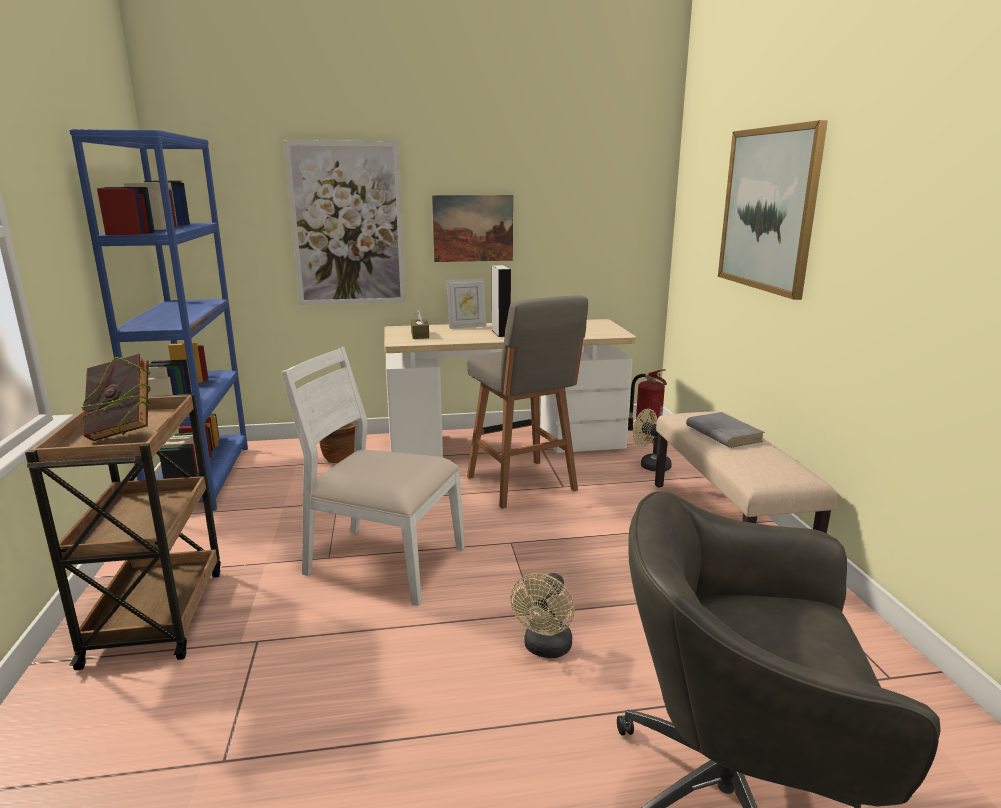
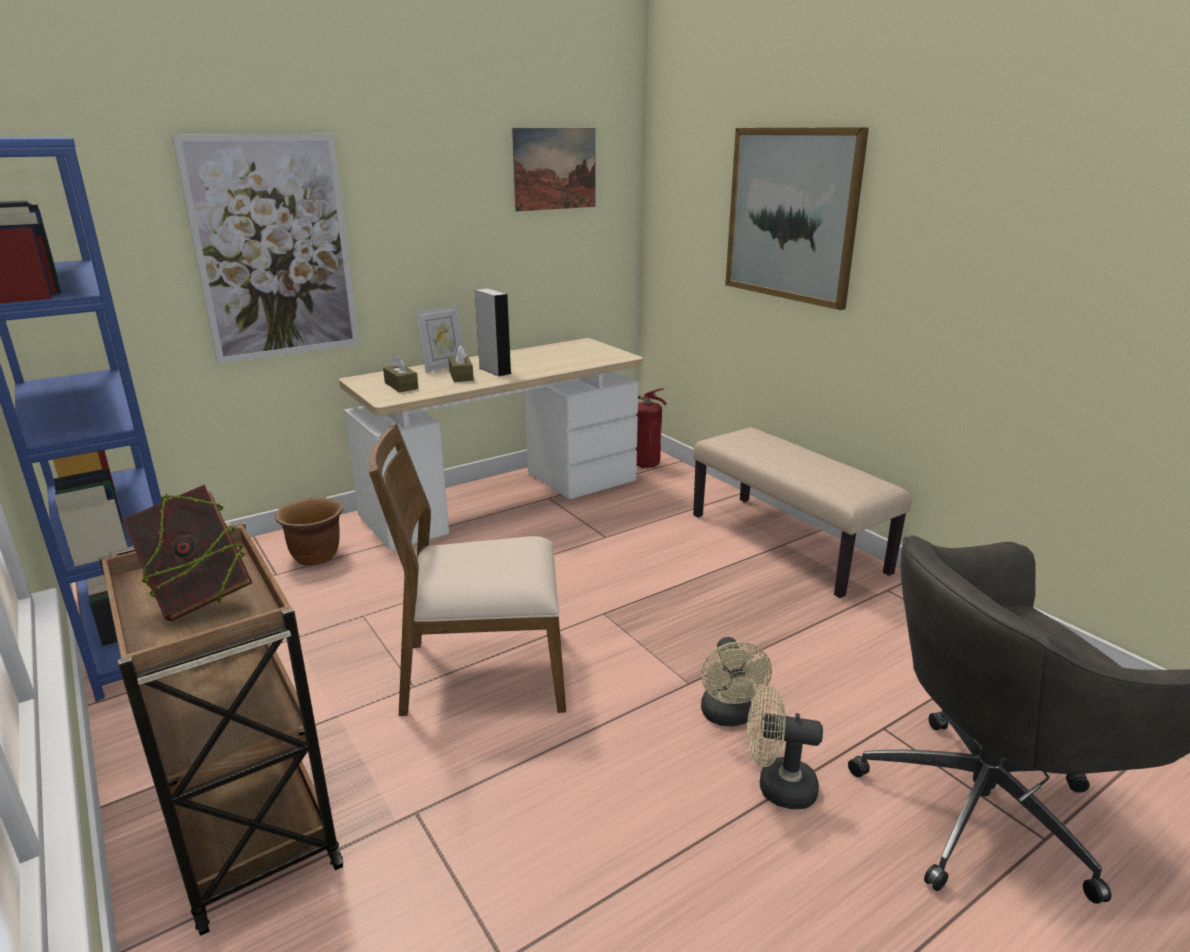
camera: 25 degrees left, 5 degrees up
(383, 561) = (483, 673): white chair -> brown chair
(471, 334) = (461, 376): none -> brown tissue box
(473, 228) = (434, 243): picture -> picture (555, 169)
(523, 485) = (563, 544): grey stool -> none
(650, 465) = (672, 494): beige fan -> beige fan (777, 786)
(723, 433) = (777, 453): grey book -> none

